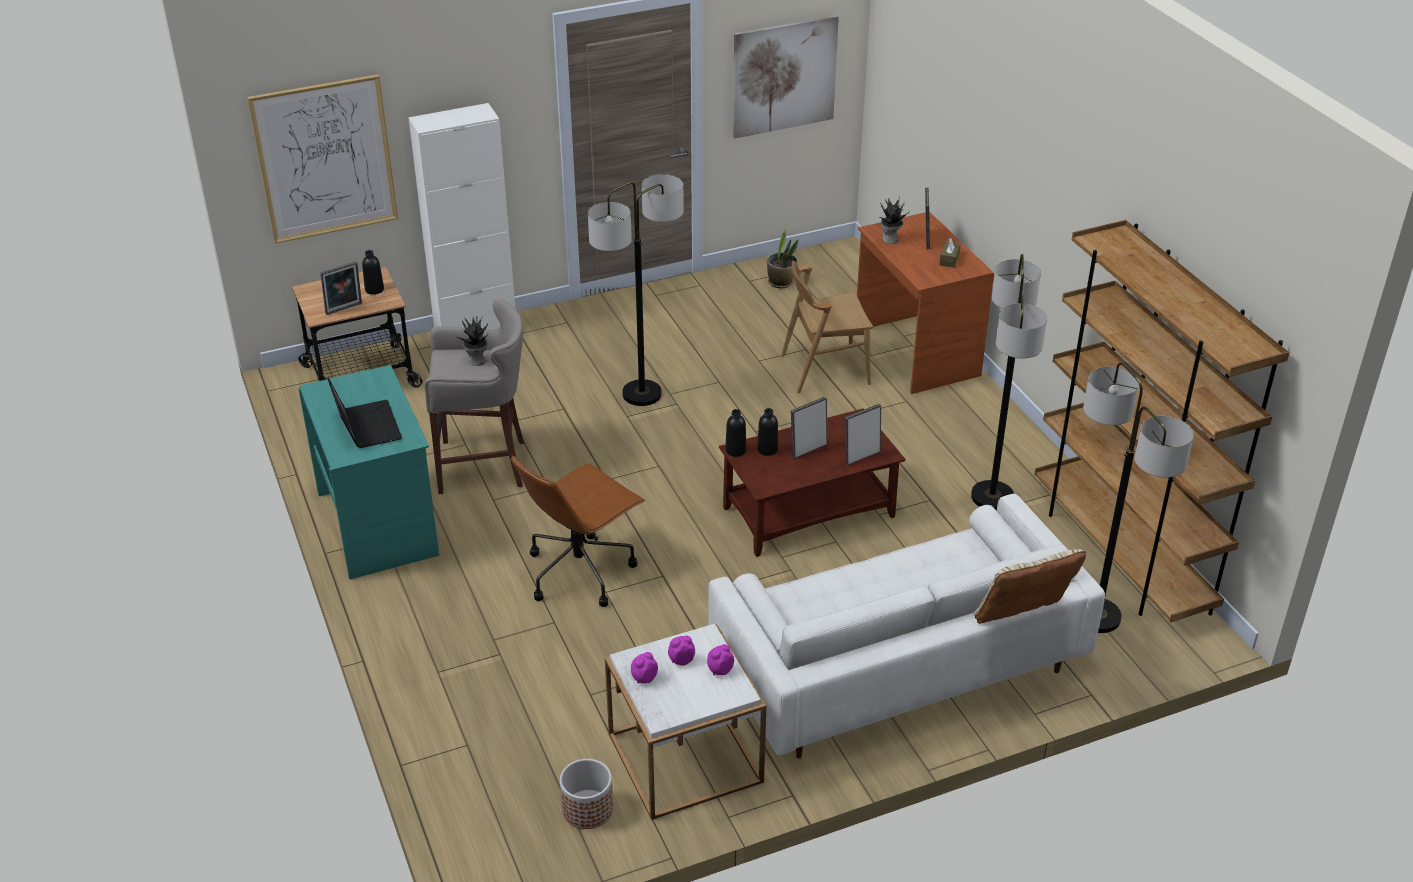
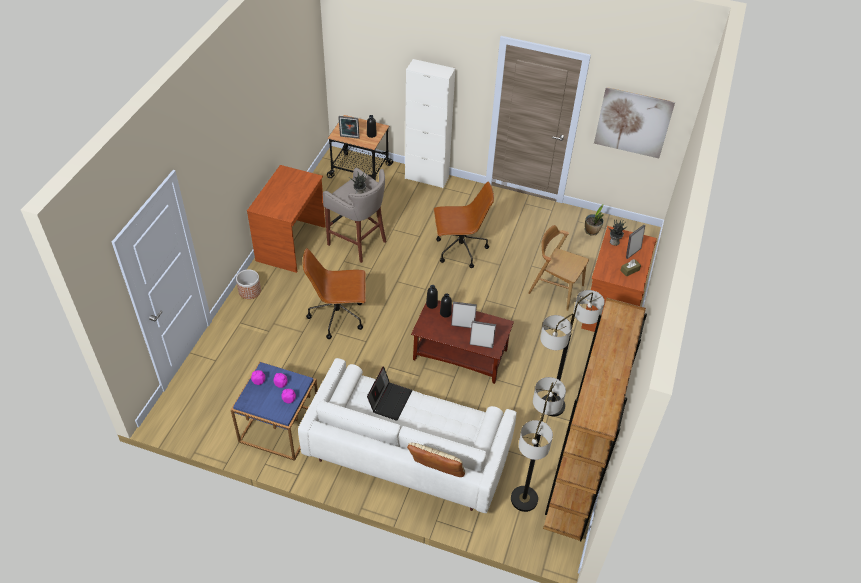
camera: 40 degrees right, 10 degrees up
(325, 159) = (370, 62): picture -> none
(366, 426) = (280, 198): laptop -> laptop (389, 400)
(379, 524) = (292, 244): turquoise desk -> brown desk
(587, 809) = (222, 419): planter -> planter (249, 291)
(642, 394) = (459, 250): floor lamp -> brown office chair
(685, 758) = (279, 426): white side table -> blue side table

